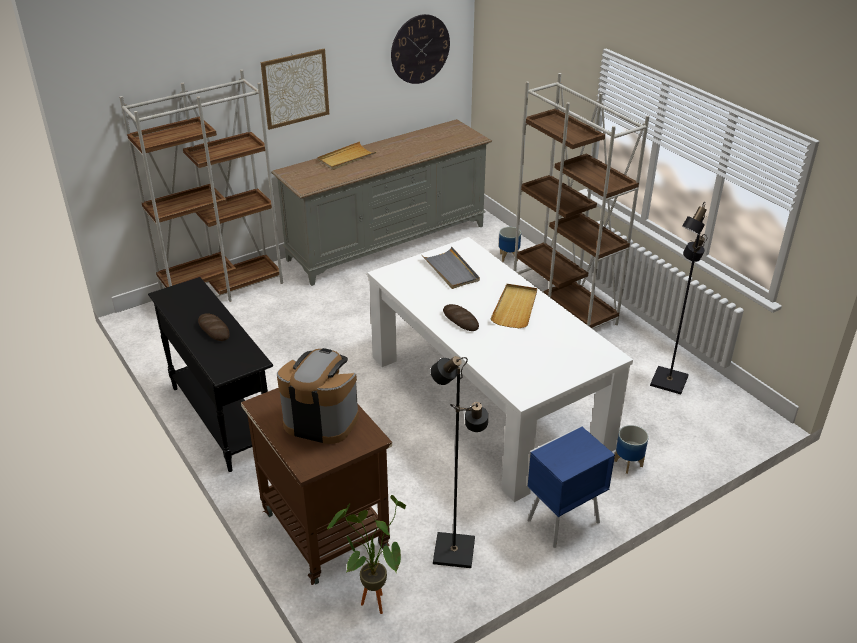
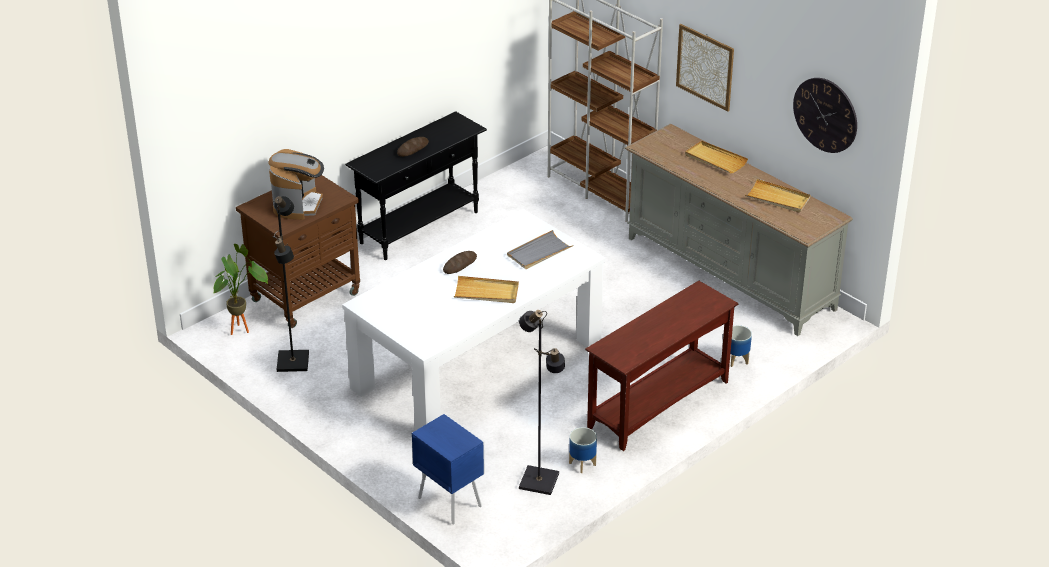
camera: 80 degrees right, 0 degrees up
(420, 141) = (777, 198): none -> beige tray
(561, 522) = (331, 415): blue nightstand -> blue nightstand (449, 501)
(564, 302) = (658, 405): brown bookcase -> brown console table
(628, 463) = (409, 452): planter -> planter (582, 464)

